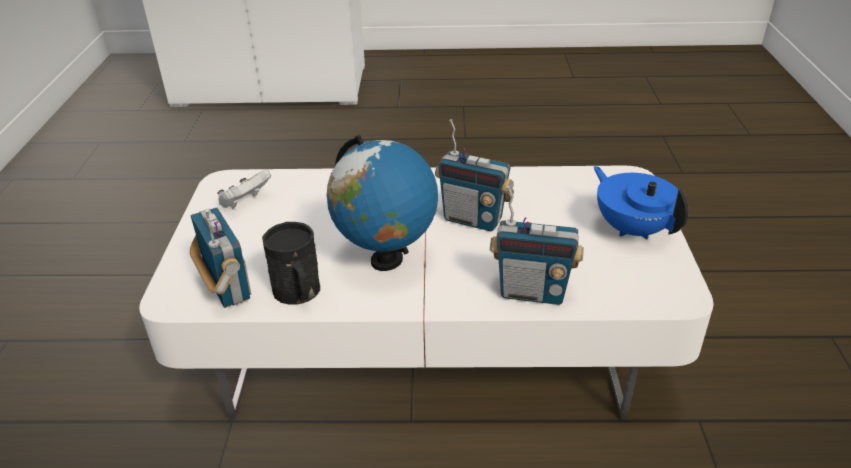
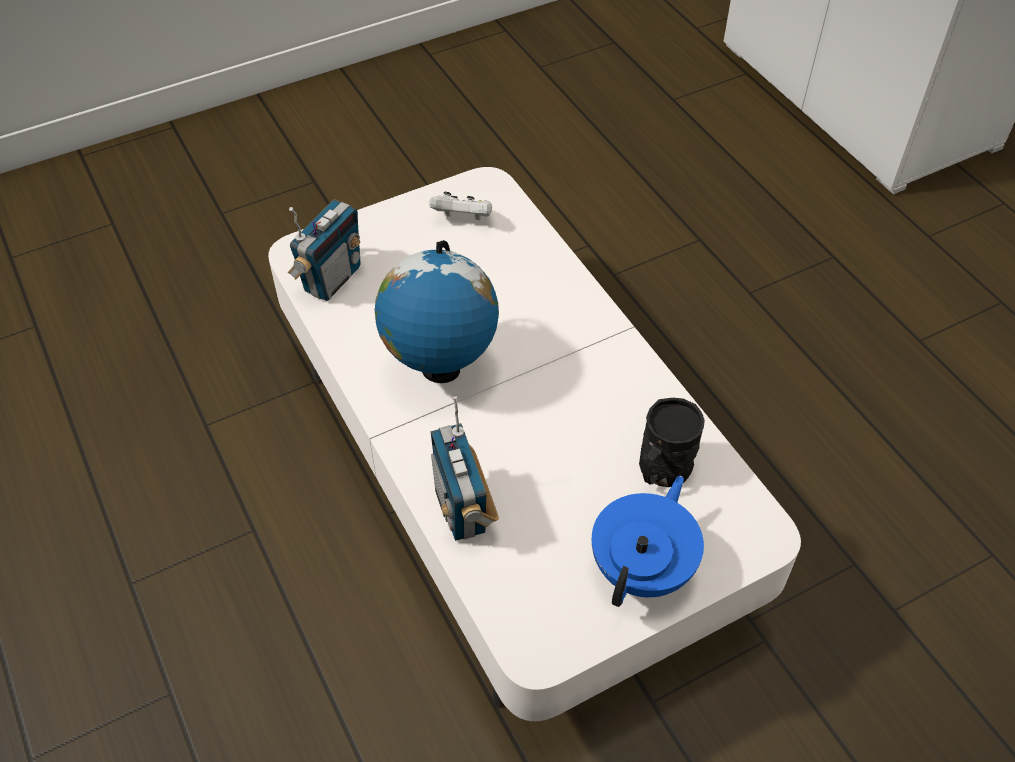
camera: 60 degrees right, 15 degrees up
(298, 293) = (355, 329): black mug -> black mug (661, 470)
(473, 219) = (558, 410): radio -> none

